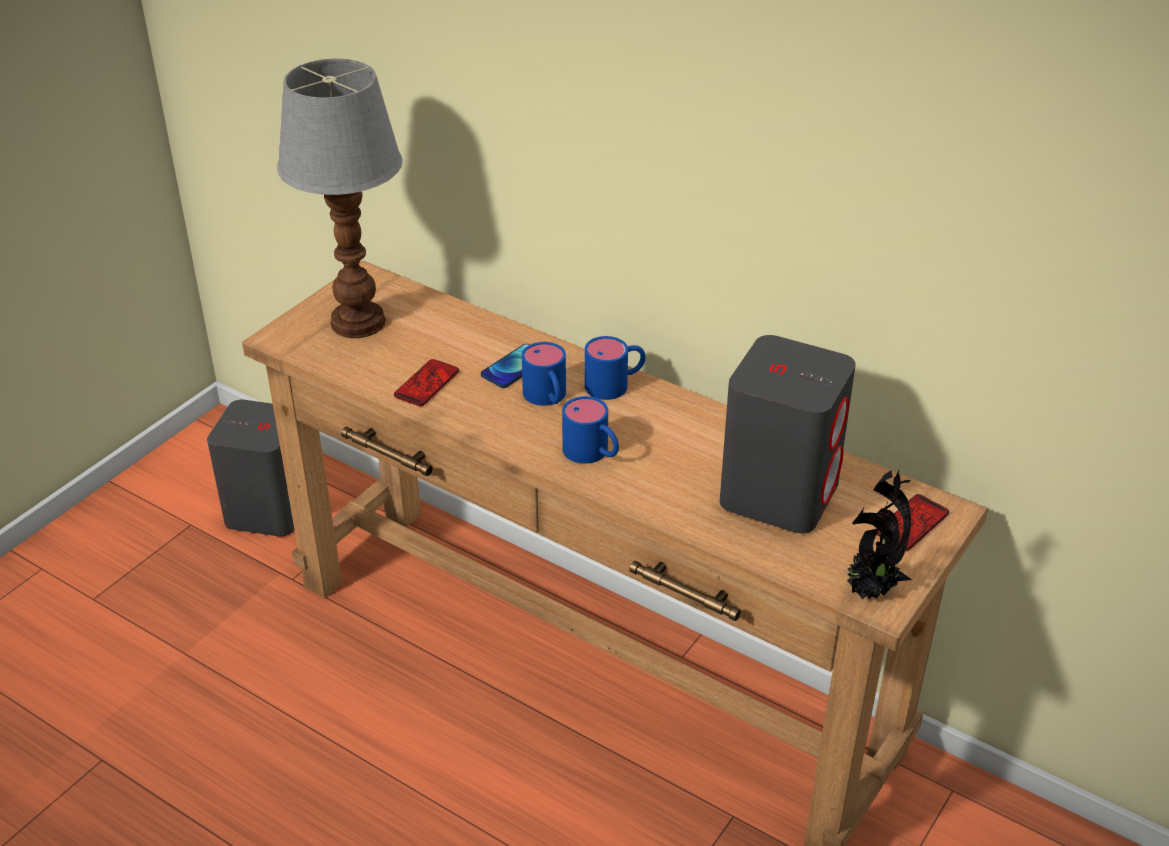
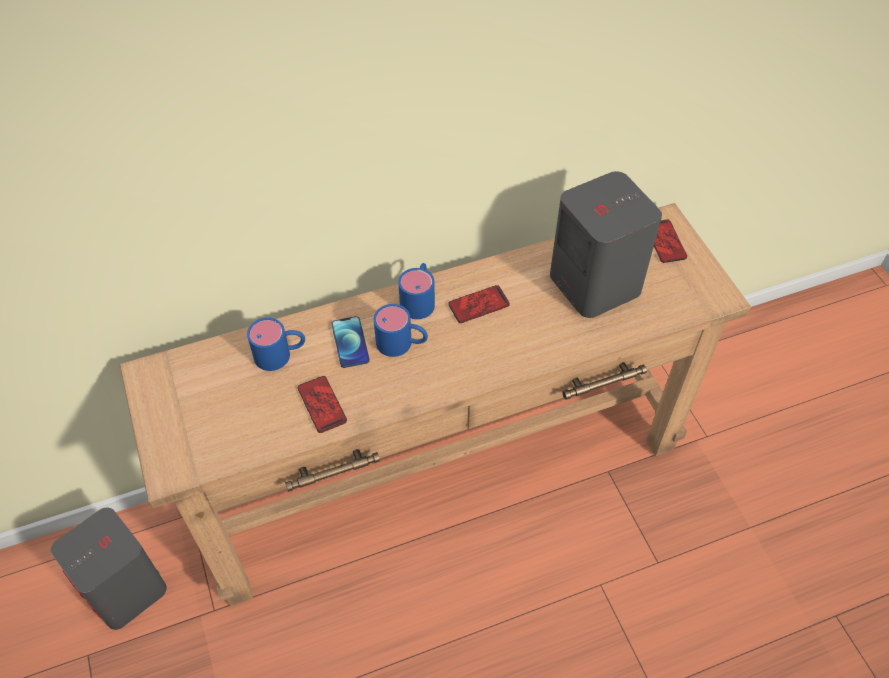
camera: 55 degrees left, 15 degrees up
(360, 322) = (203, 407): table lamp -> none
(593, 454) = (482, 352): blue mug -> blue mug (280, 354)
(652, 425) = (478, 305): none -> phone
(870, 592) = (708, 295): potted plant -> none

